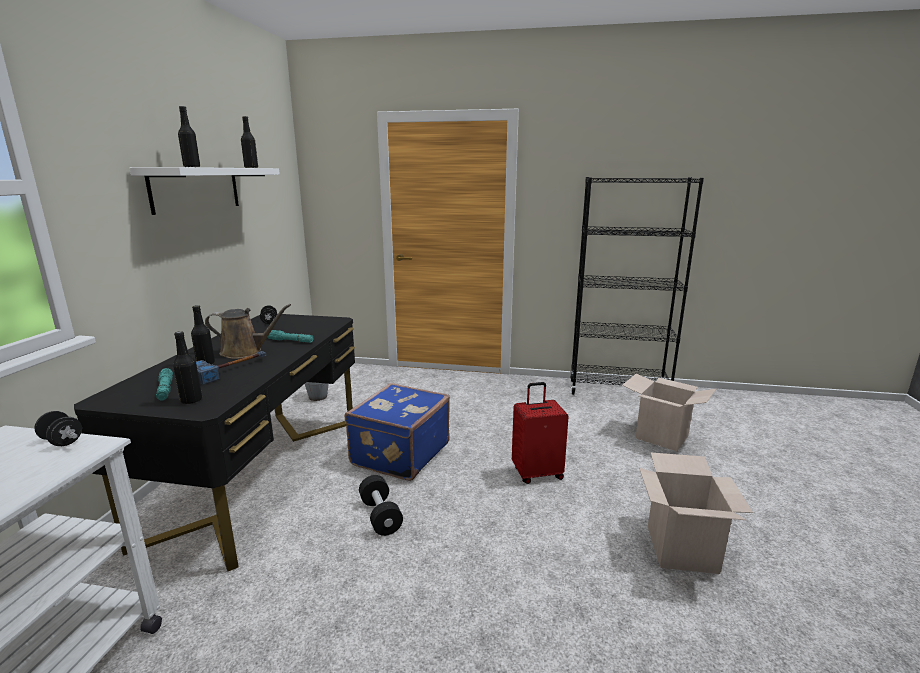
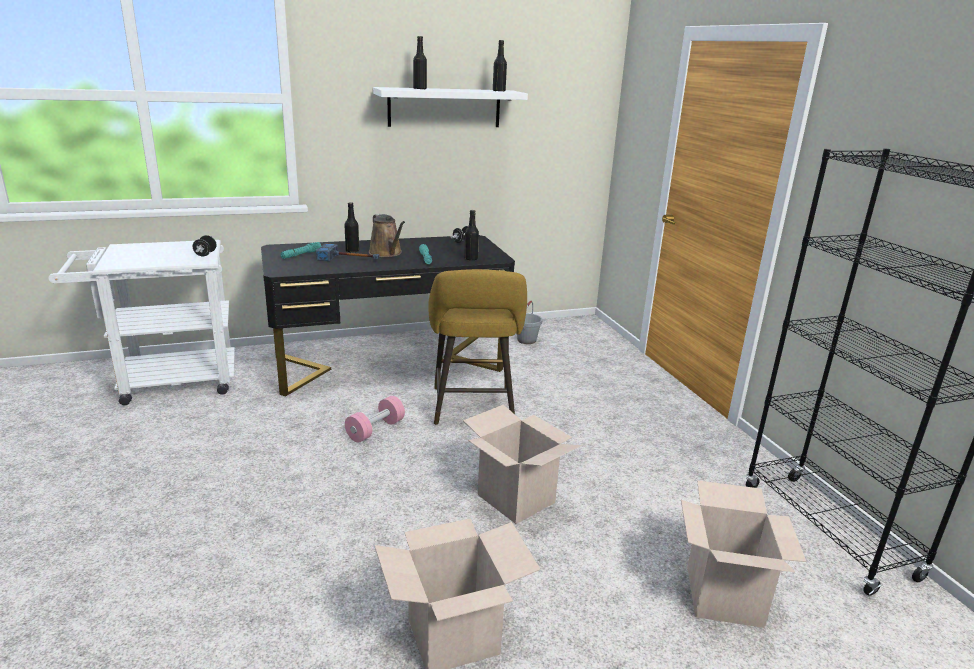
camera: 60 degrees right, 5 degrees up
(191, 400) = (290, 264): black bottle -> black bottle (471, 259)
(380, 516) = (375, 430): black dumbbell -> pink dumbbell
(399, 453) = (473, 409): blue suitcase -> yellow stool
(537, 473) = (516, 498): red suitcase -> cardboard box

